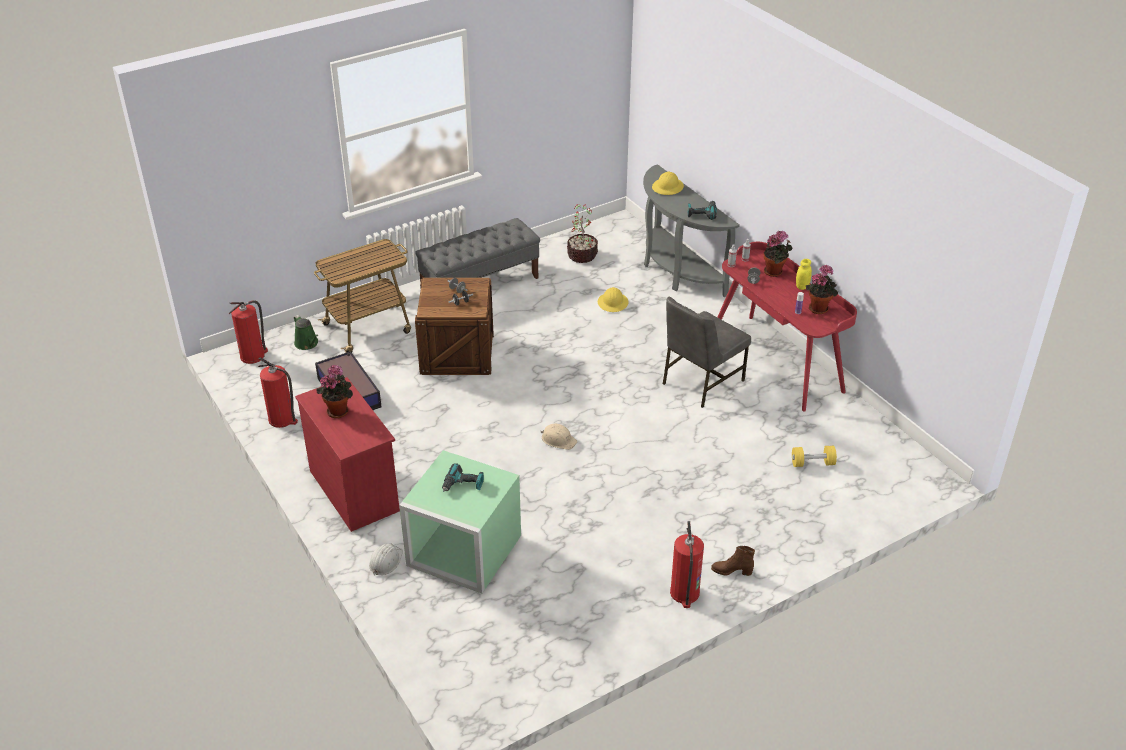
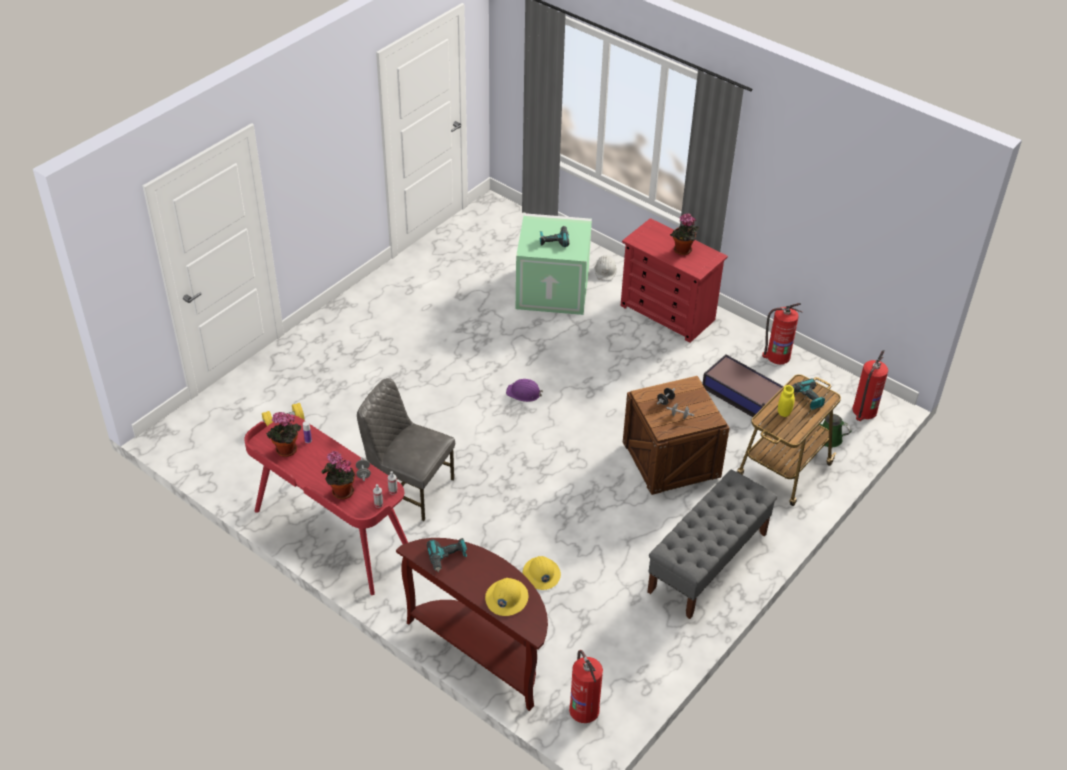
camera: 160 degrees right, 5 degrees up
(346, 266) = (805, 398): none -> power drill
(558, 439) = (524, 393): beige hard hat -> purple hard hat
(582, 255) = (614, 648): potted plant -> none
(676, 271) = (482, 650): grey console table -> brown console table
(684, 593) = (374, 296): fire extinguisher -> fire extinguisher (584, 709)
(701, 382) = (409, 487): grey chair -> grey chair turned 90 degrees counterclockwise
(731, 571) = (342, 318): brown boot -> none
(802, 286) = (307, 477): yellow jar -> yellow jar (784, 412)

